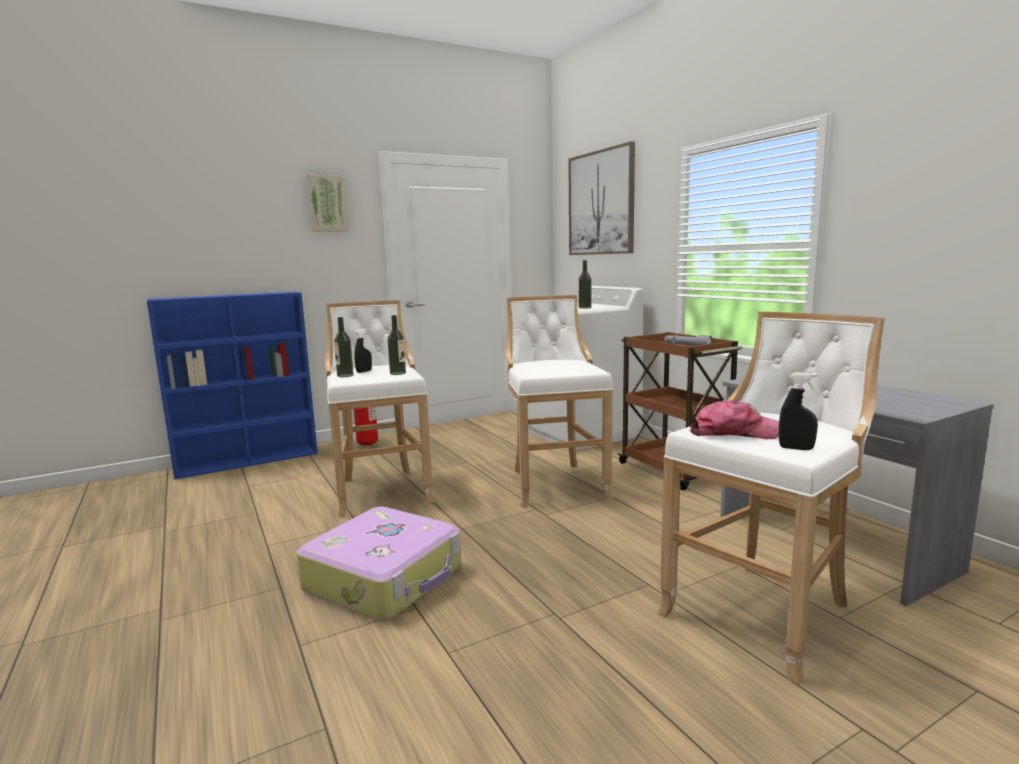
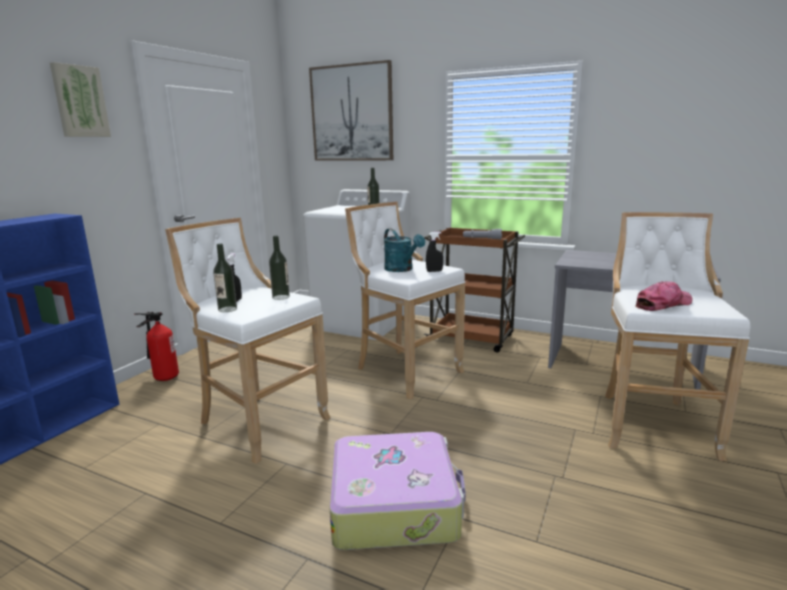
camera: 35 degrees left, 5 degrees up
(547, 366) = (402, 269): none -> turquoise watering can
(796, 448) = (715, 308): black spray bottle -> black spray bottle (434, 271)

